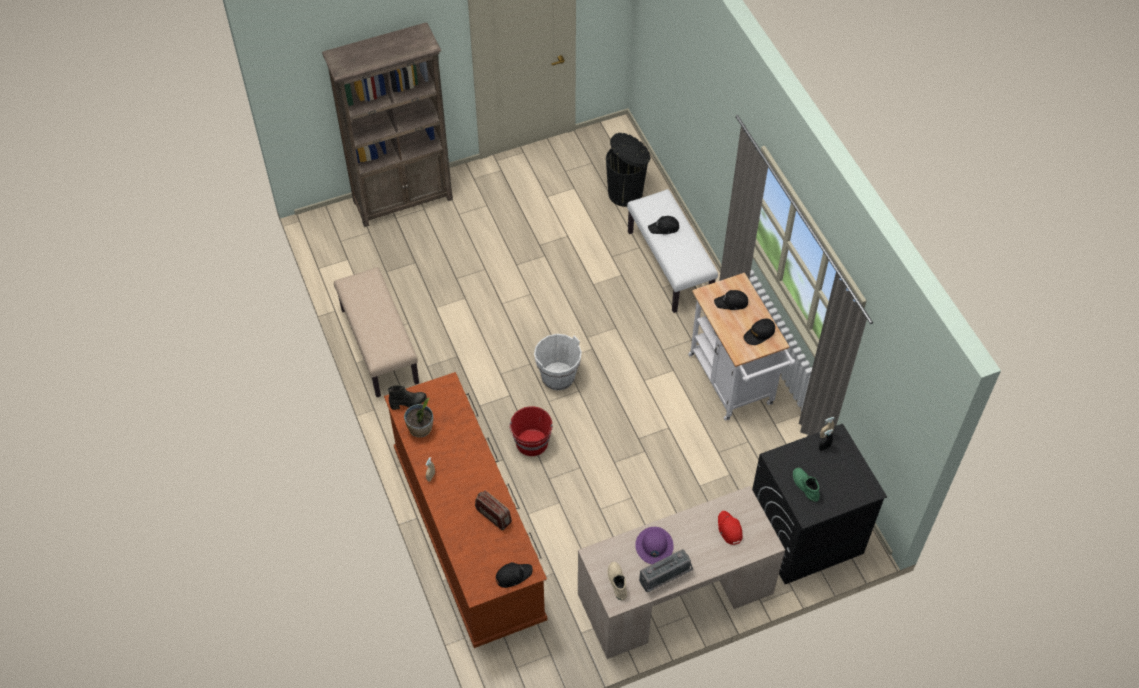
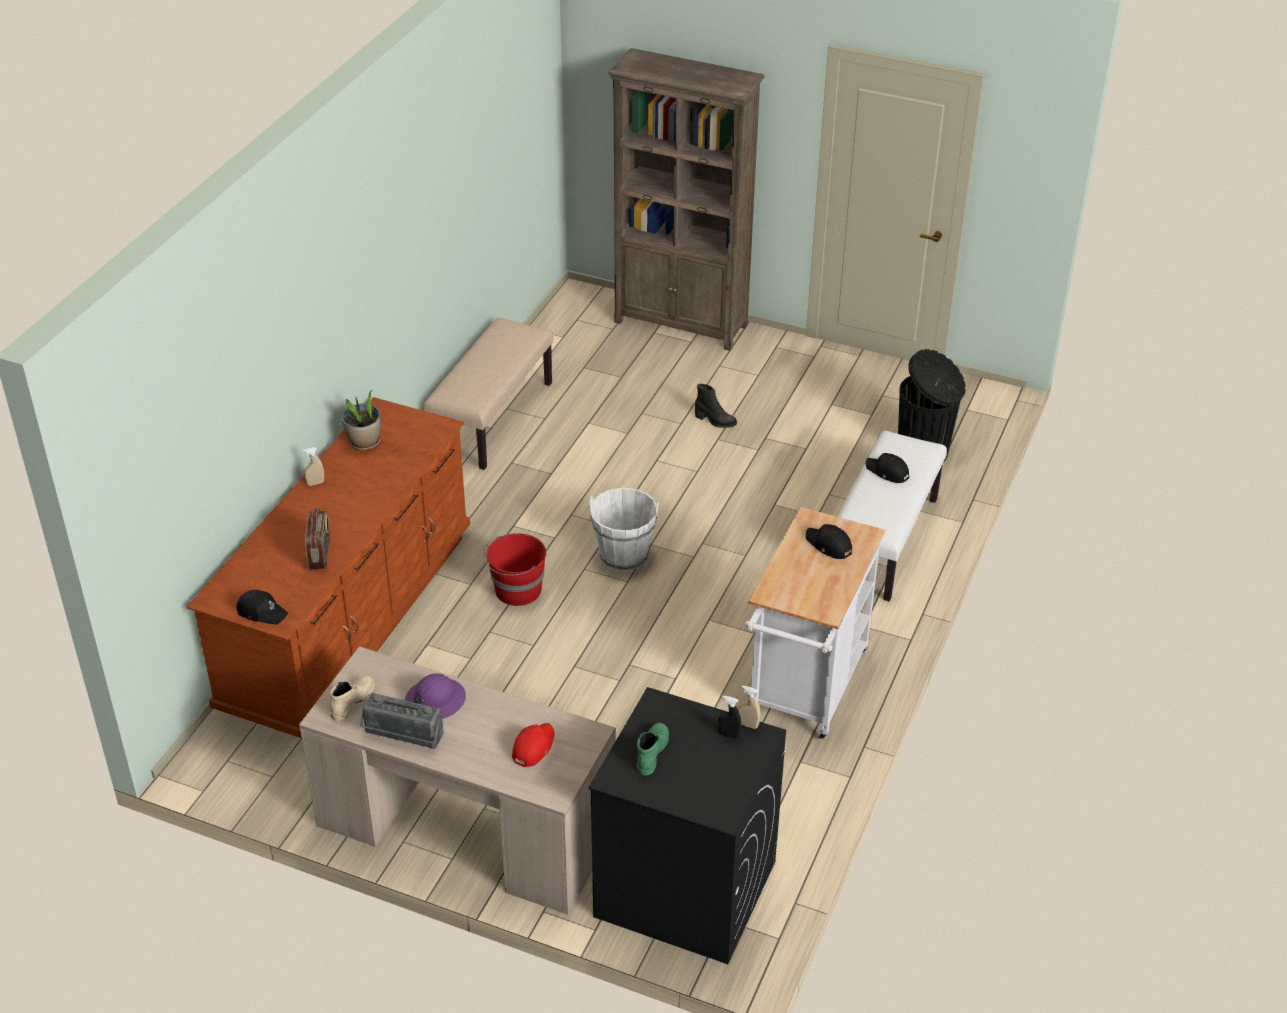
camera: 45 degrees right, 15 degrees down
(408, 403) = (385, 416): black boot -> black boot (715, 421)
(759, 334) = (818, 592): black cap -> none

